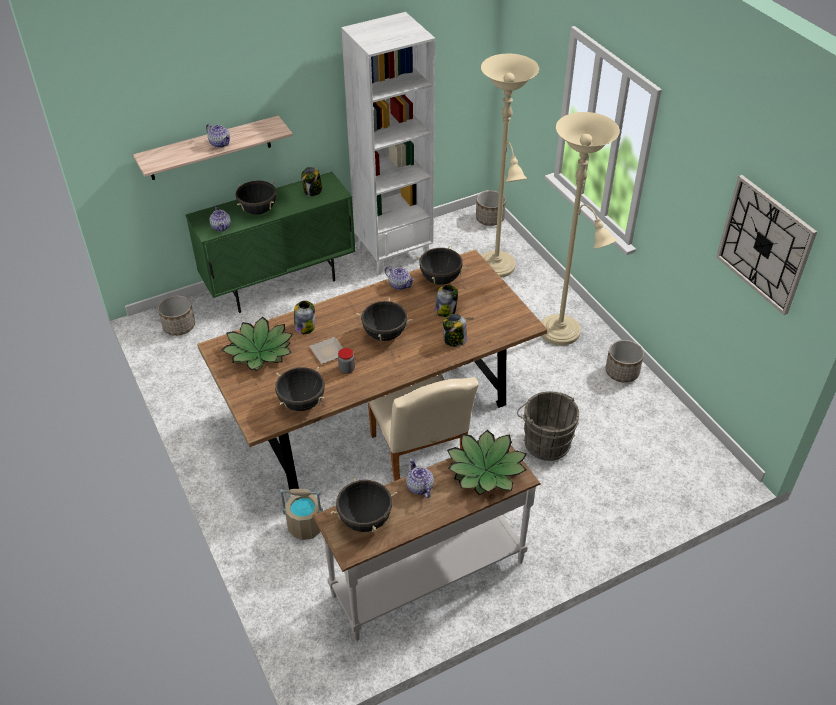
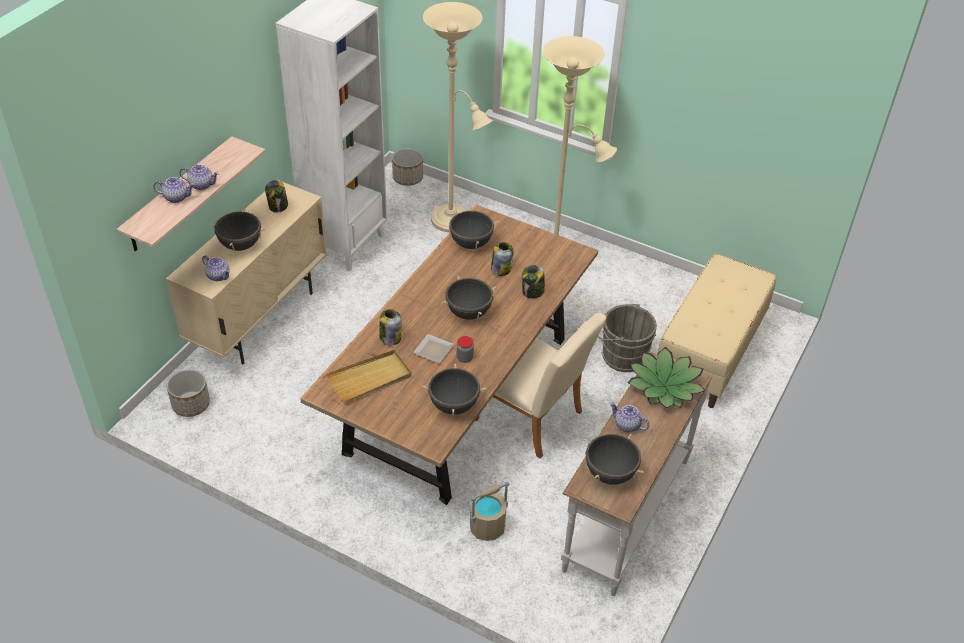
camera: 35 degrees left, 0 degrees up
(259, 352) = (369, 378): potted plant -> beige tray
(280, 284) = (260, 319): green cabinet -> beige cabinet
(400, 285) = (440, 263): teapot -> teapot (176, 197)
(622, 372) = (632, 270): planter -> none
(631, 477) = (709, 353): none -> beige bench
(764, 244) = (776, 104): wall clock -> none

